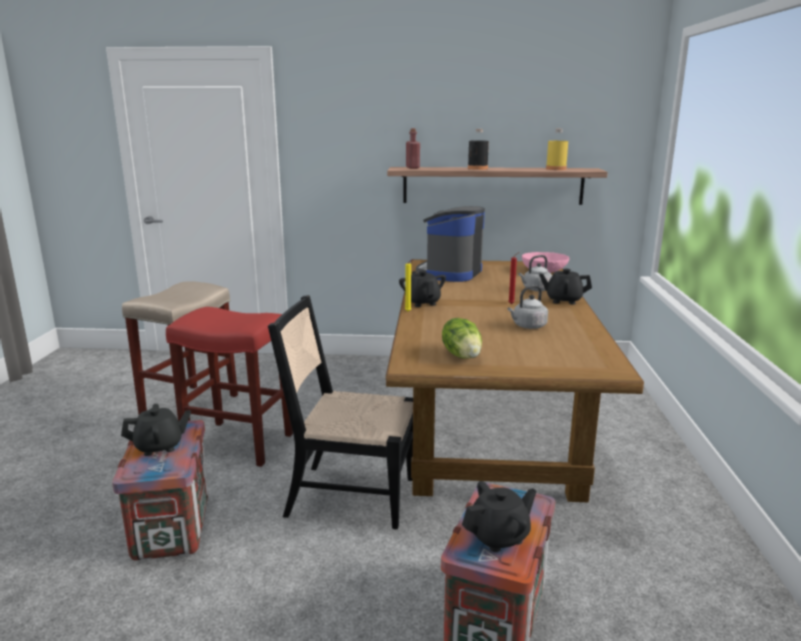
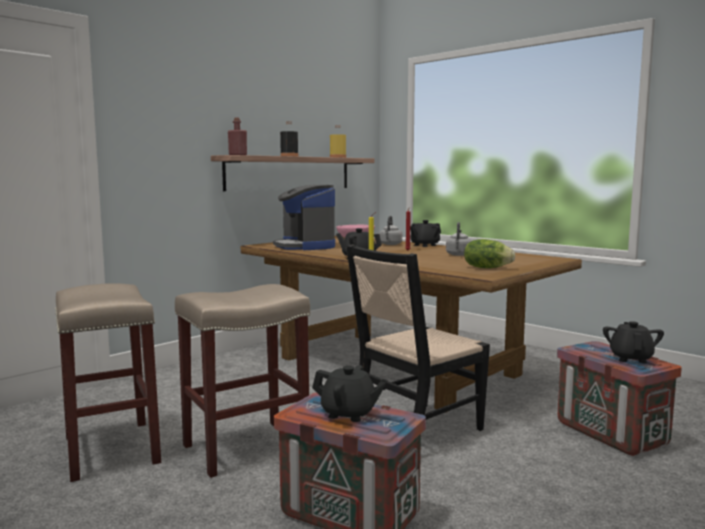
camera: 50 degrees left, 10 degrees down
(159, 446) = (349, 413): black teapot -> black teapot turned 90 degrees clockwise
(240, 443) = (247, 446): red stool -> beige stool

